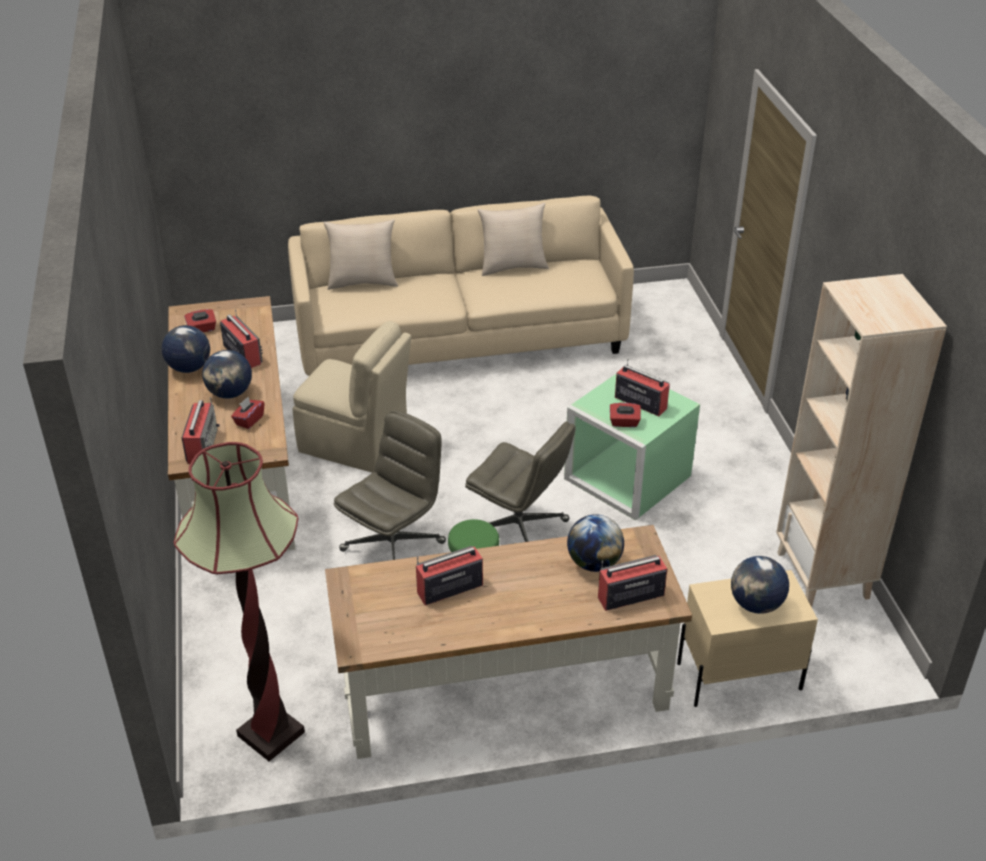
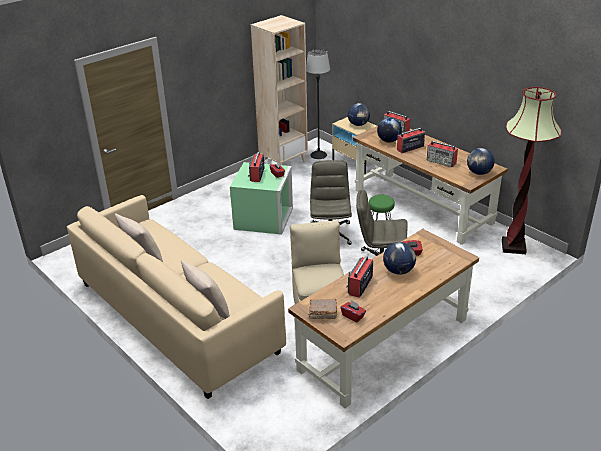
camera: 120 degrees left, 5 degrees down
(189, 368) = (394, 298): globe -> globe (479, 173)
(202, 445) = (447, 258): radio -> radio (409, 148)
(233, 312) = (322, 313): none -> brown book
(826, 640) = (318, 155): none -> floor lamp

